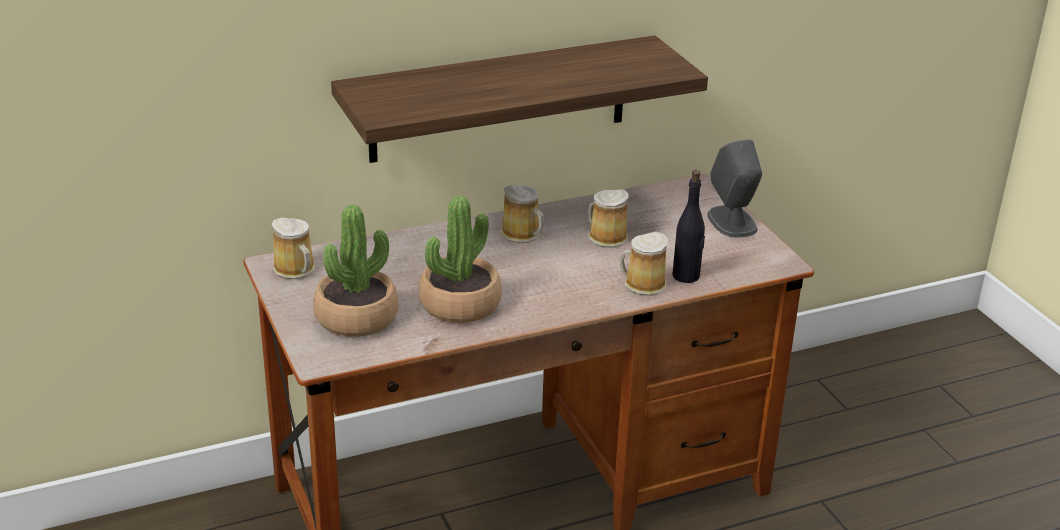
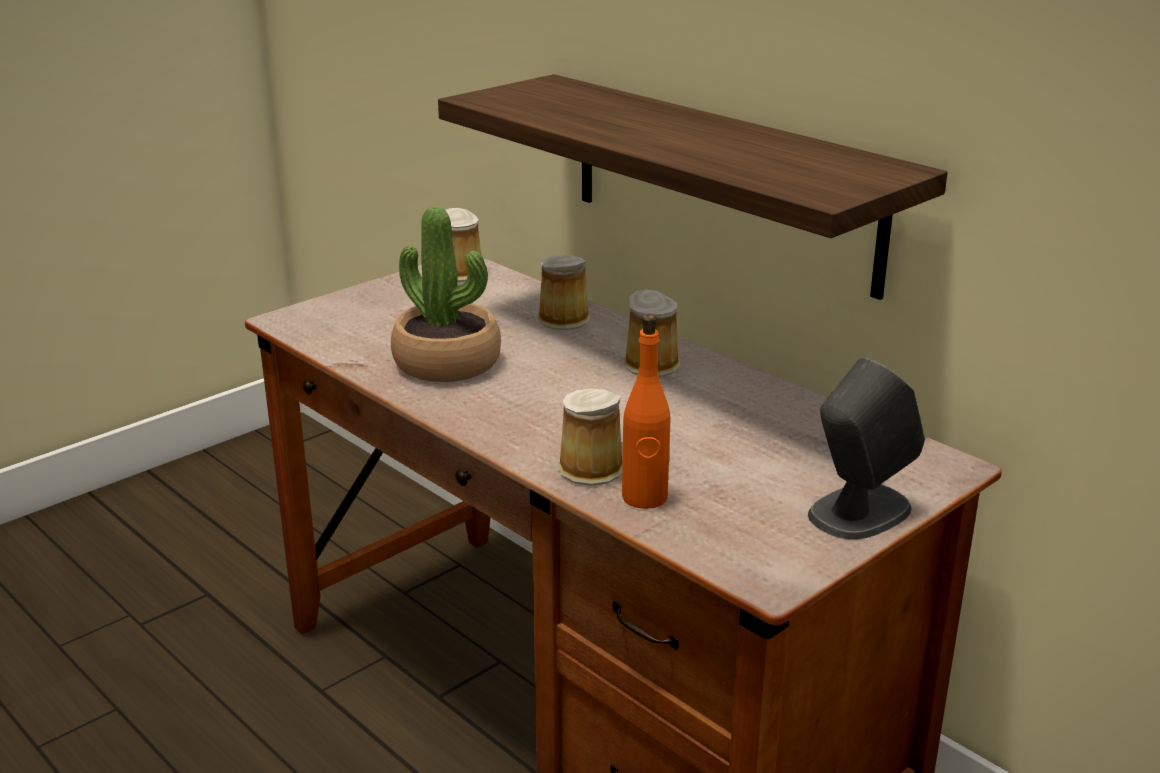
camera: 70 degrees right, 5 degrees down
(356, 318) = (381, 319): potted plant -> none
(605, 237) = (700, 420): mug -> mug (565, 318)
(686, 276) = (644, 497): black bottle -> orange bottle

